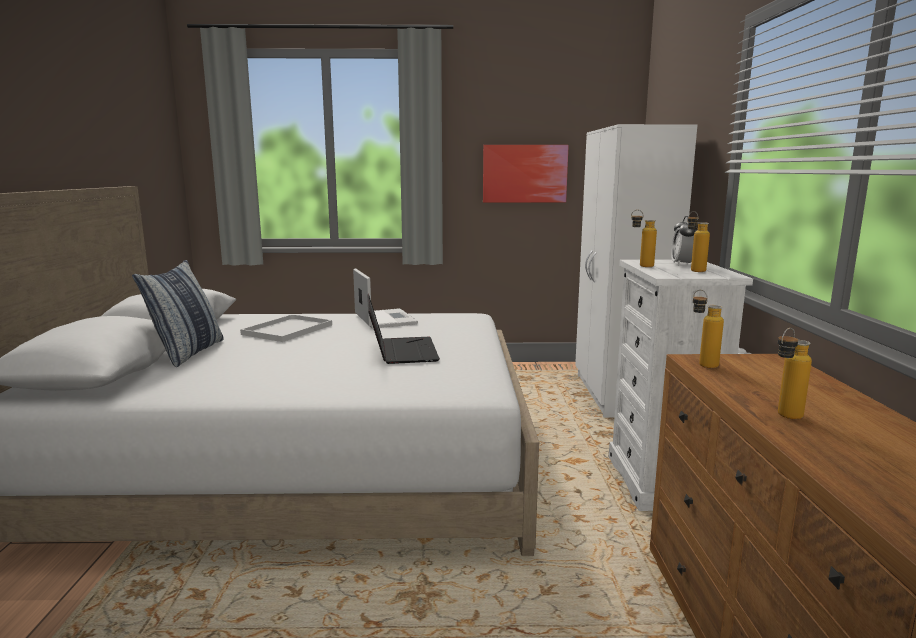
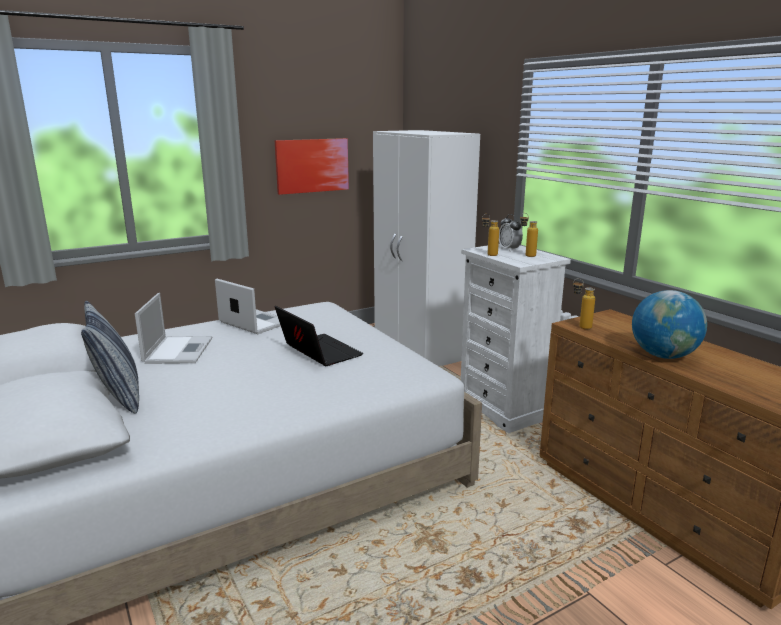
camera: 30 degrees left, 5 degrees up
(288, 329) = (178, 350): white tray -> laptop
(784, 417) = (663, 355): bottle -> globe

